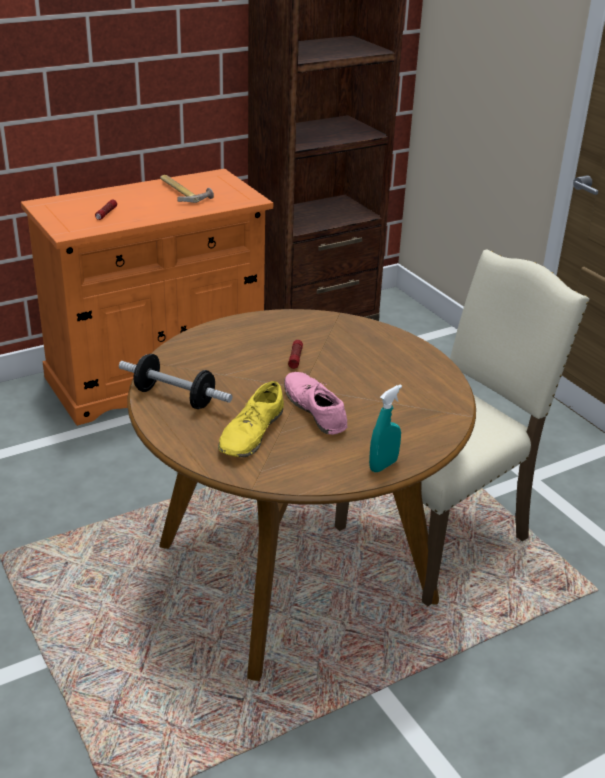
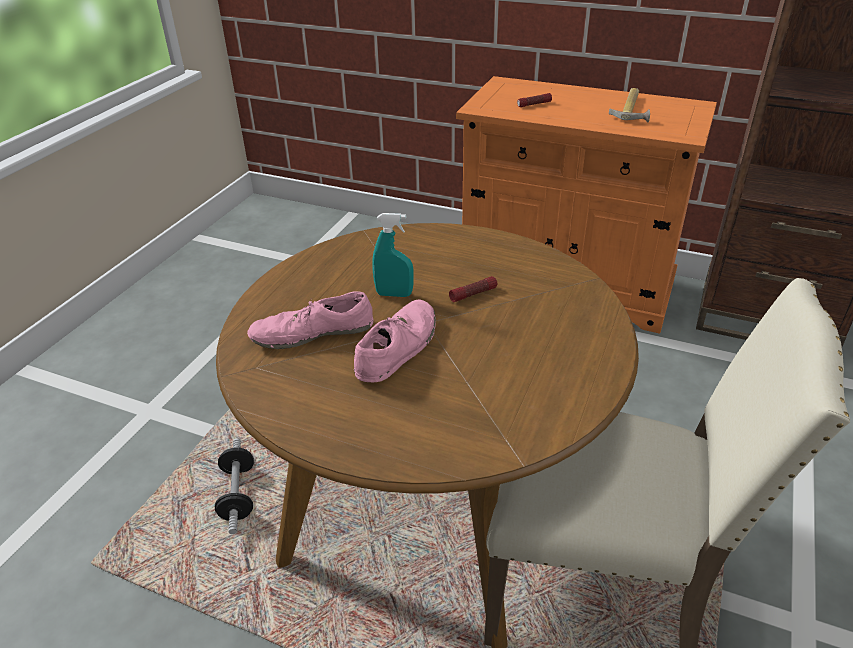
camera: 55 degrees right, 5 degrees up
(175, 397) = (325, 269): dumbbell -> dumbbell (238, 495)
(251, 433) = (312, 332): yellow shoe -> pink shoe
(383, 465) = (342, 441): turquoise spray bottle -> turquoise spray bottle (394, 294)

